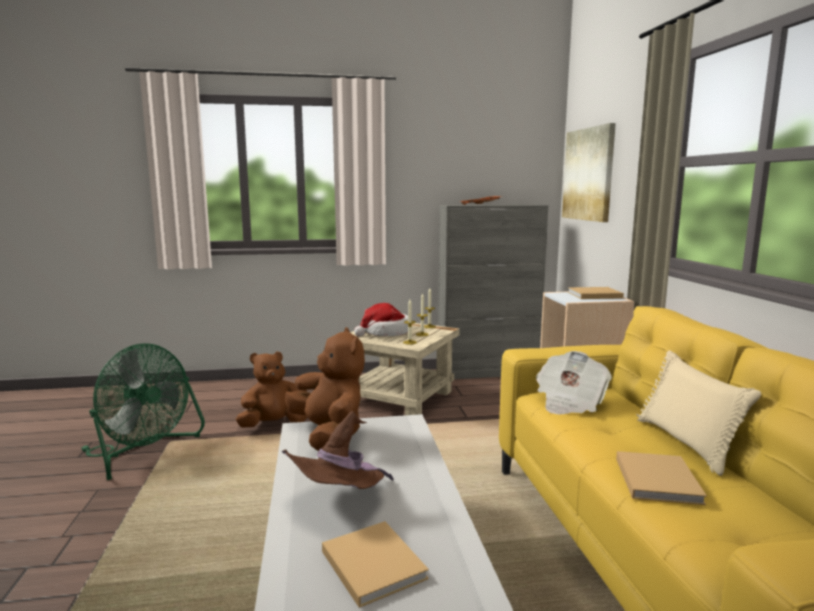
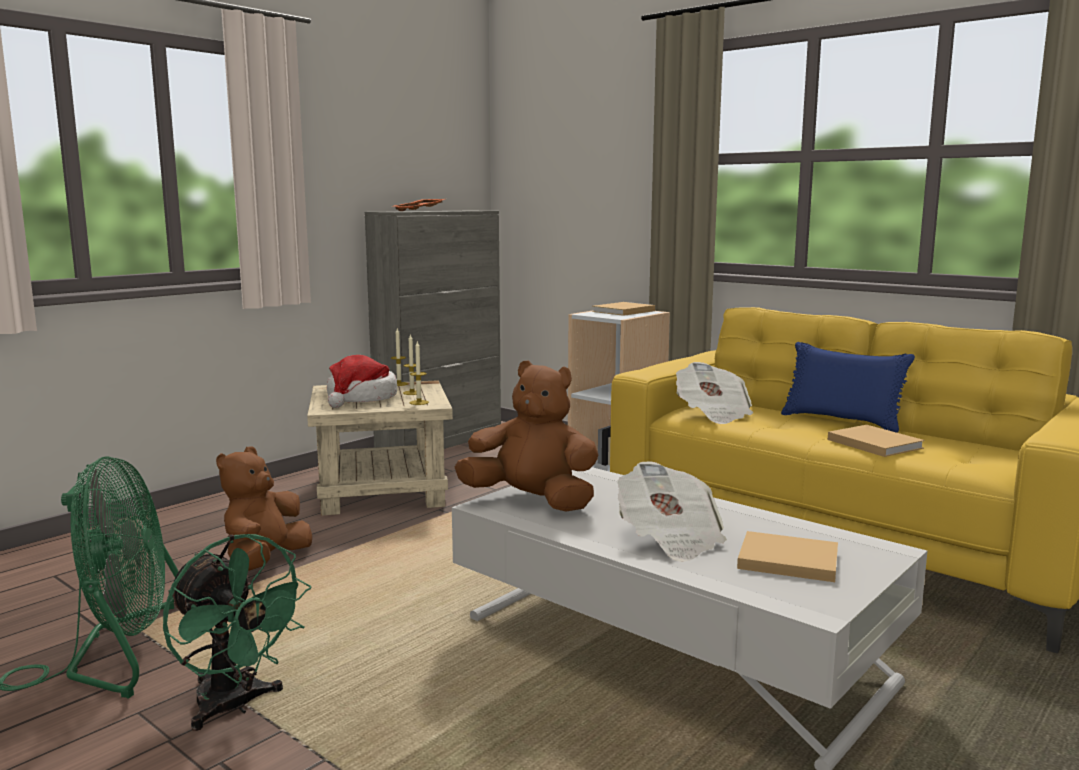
camera: 40 degrees left, 0 degrees up
(127, 506) = (235, 706): none -> green fan
(339, 502) = (669, 539): brown hat -> newspaper
(588, 174) = (547, 171): picture -> none
(687, 444) = (841, 421): beige pillow -> blue pillow

